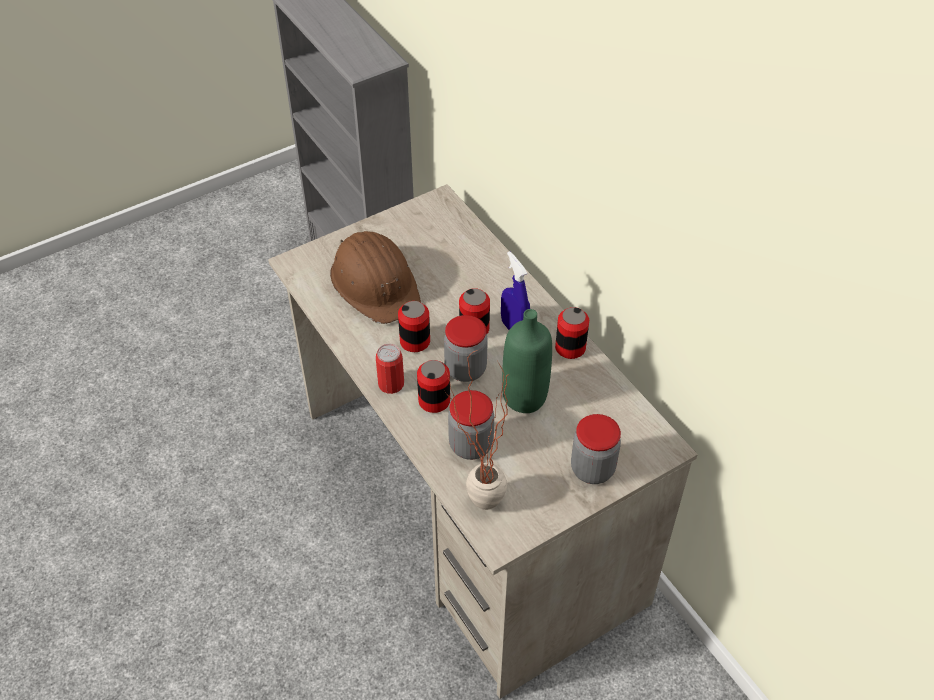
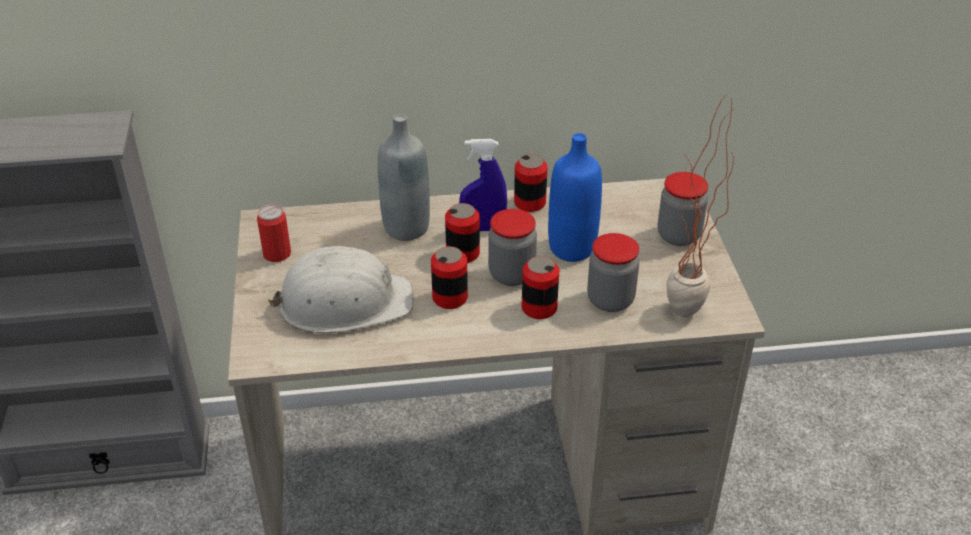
camera: 65 degrees left, 10 degrees down
(375, 283) = (344, 302): brown hard hat -> white hard hat
(391, 384) = (497, 332): can -> can (277, 254)
(484, 283) = (406, 228): none -> grey bottle
(524, 397) = (572, 248): green bottle -> blue bottle

